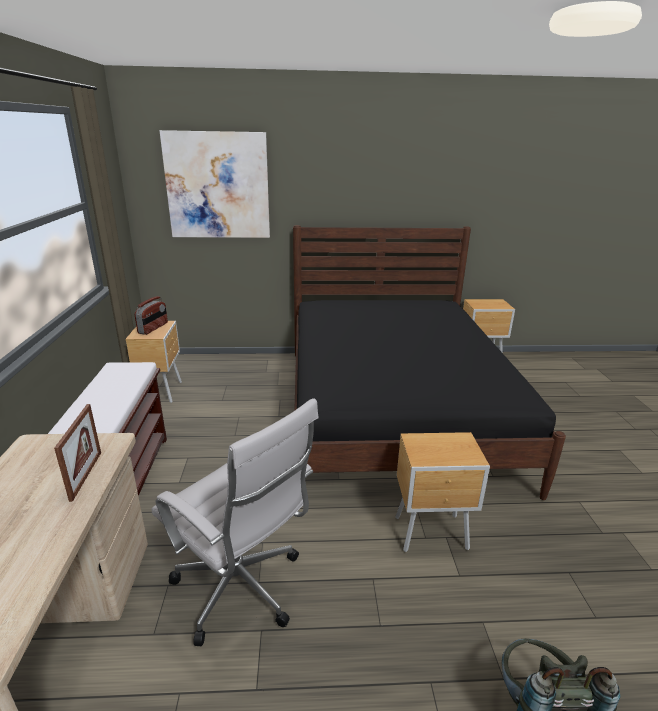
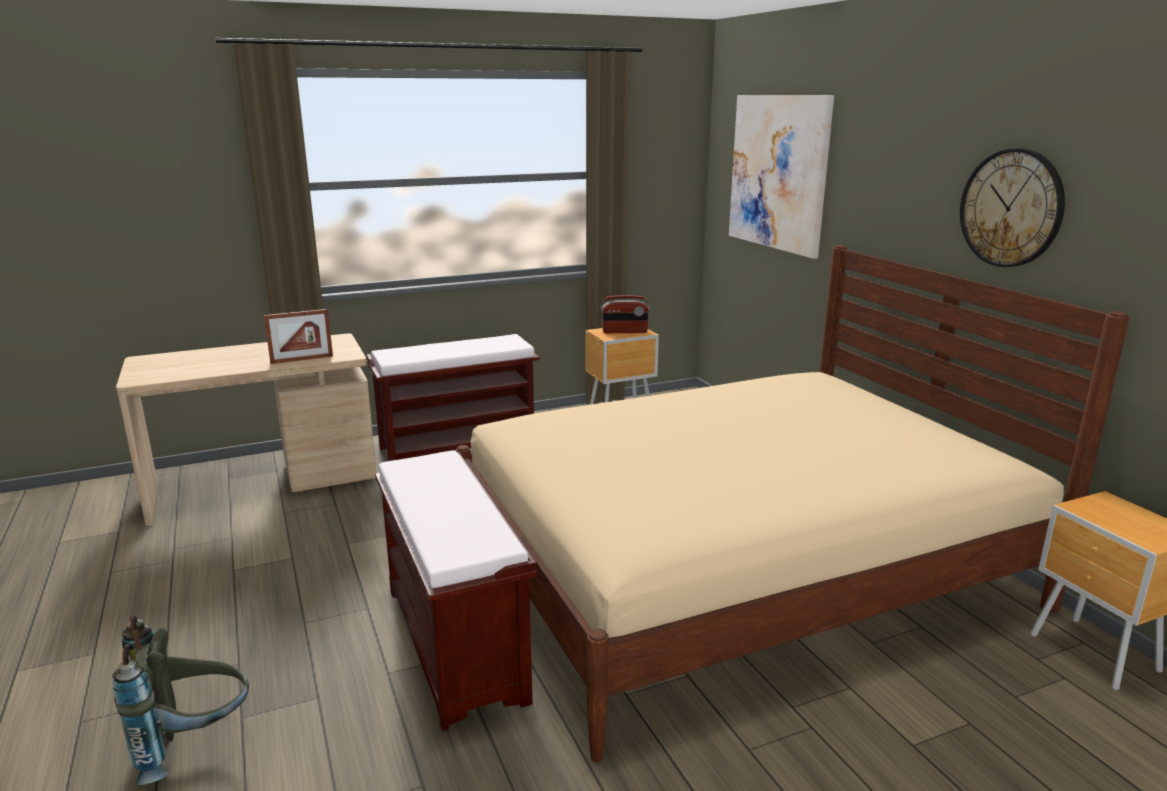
camera: 70 degrees right, 5 degrees down
(242, 590) = (335, 537): white office chair -> none
(392, 411) = (737, 571): black bed -> beige bed
(404, 190) = (1011, 208): none -> wall clock
(433, 534) = (456, 643): brown nightstand -> brown bench

